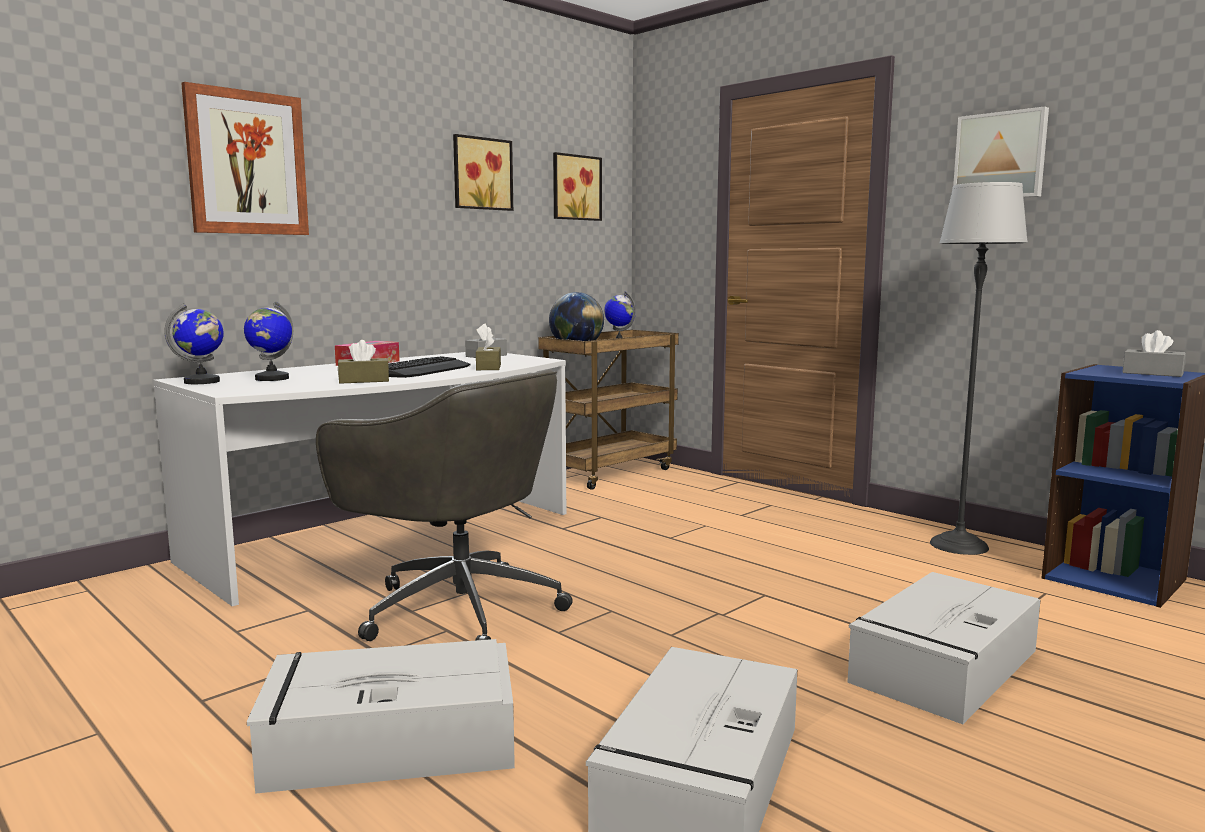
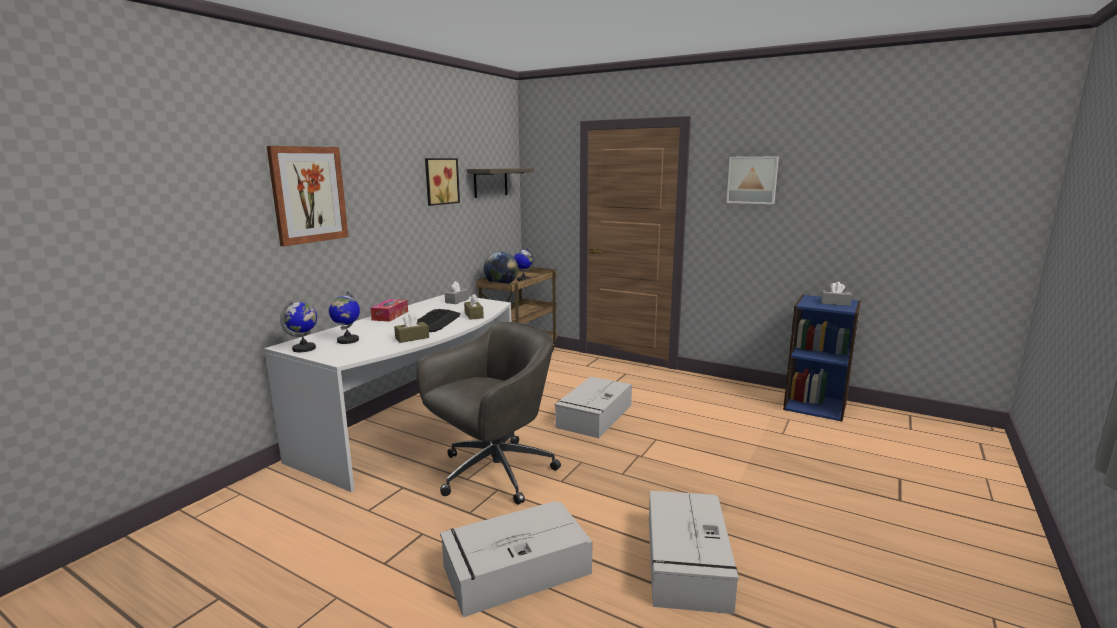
camera: 15 degrees left, 5 degrees up
(457, 609) = (493, 473): grey office chair -> grey office chair turned 60 degrees counterclockwise
(575, 187) = (490, 182): picture -> shelf
(943, 667) = (763, 474): grey storage box -> grey storage box (594, 416)
(958, 545) = (734, 392): floor lamp -> none

